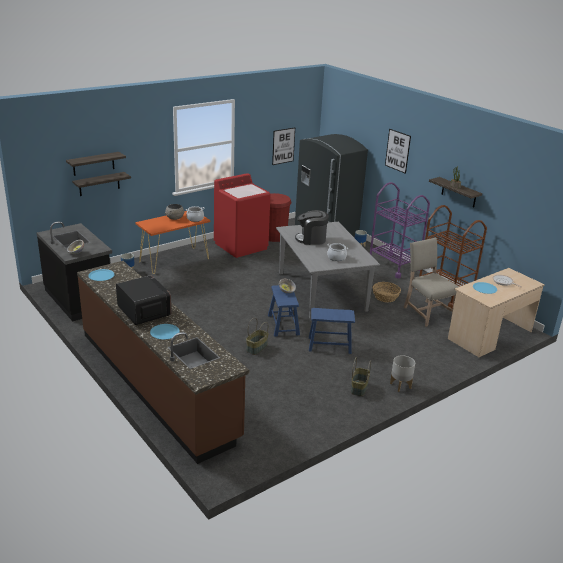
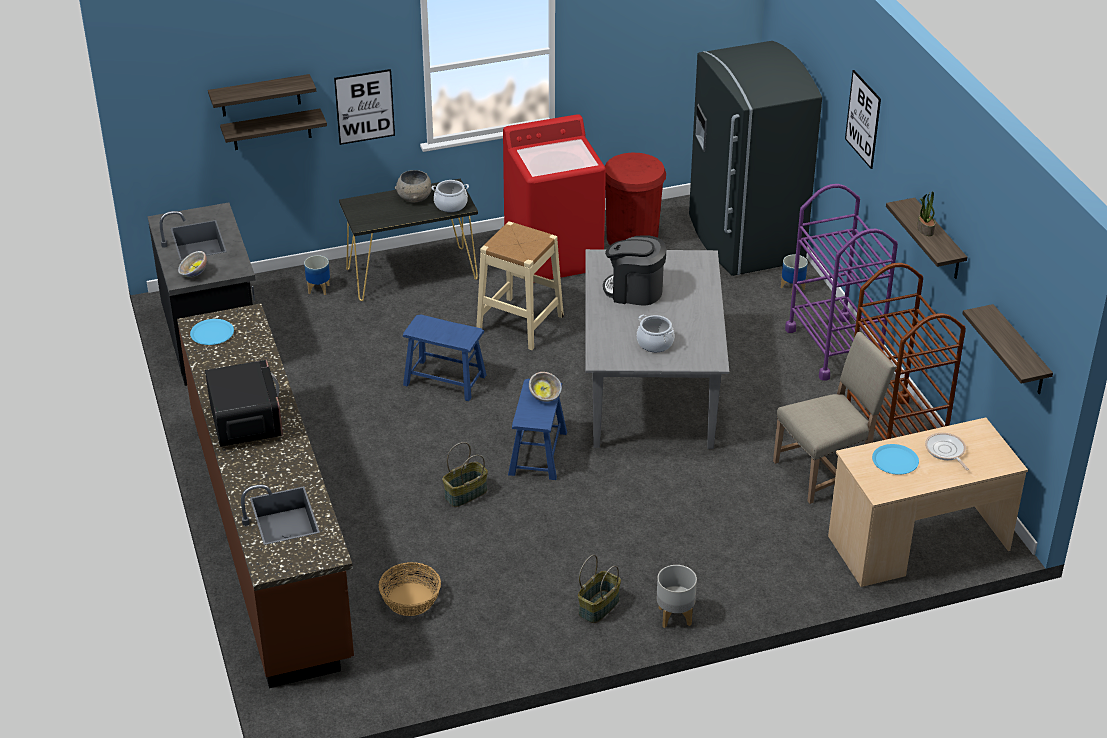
camera: 20 degrees right, 10 degrees up
(165, 332) = (259, 468): blue plate -> none
(174, 260) = (412, 274): orange console table -> black console table
(240, 273) = (520, 323): none -> beige stool
(283, 146) = (671, 56): picture -> picture (364, 106)
(329, 345) = (597, 510): blue stool -> blue stool (445, 380)
(385, 297) = (767, 422): basket -> basket (410, 600)
(426, 312) = (827, 470): beige chair -> beige chair turned 75 degrees clockwise
(526, 229) = (1019, 352): none -> shelf

